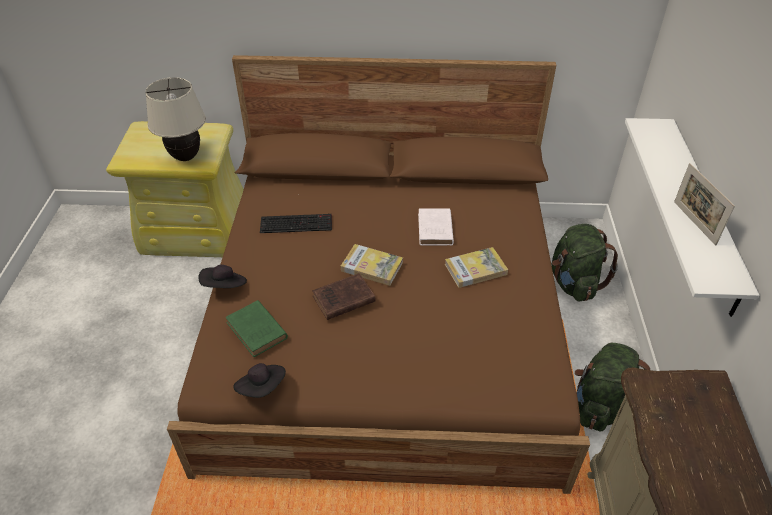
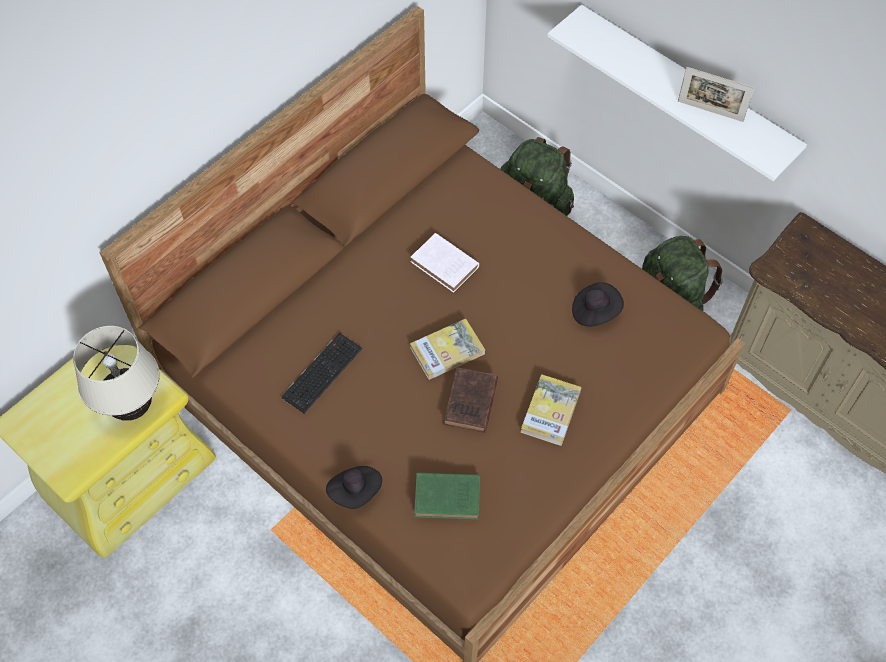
camera: 50 degrees left, 15 degrees up
(262, 388) = (516, 534): black hat -> black hat (595, 311)
(475, 269) = (525, 274): book -> book (550, 411)

